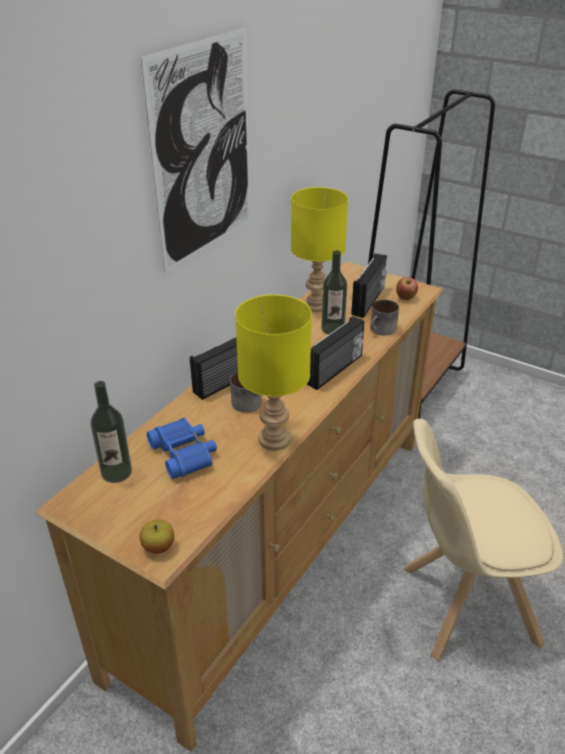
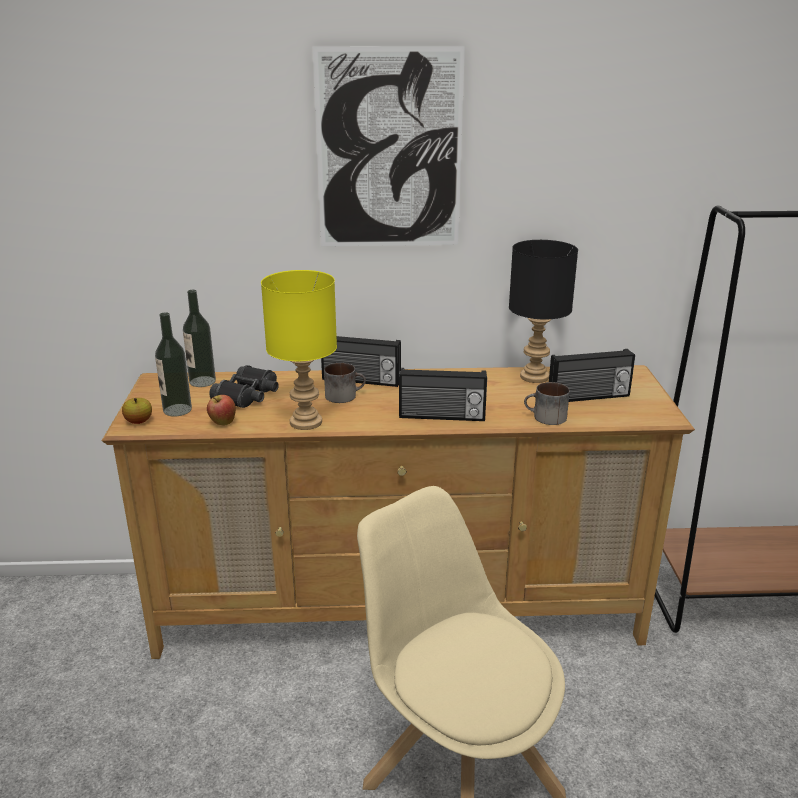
camera: 55 degrees right, 10 degrees down
(184, 453) = (248, 395): blue binoculars -> black binoculars
(316, 305) = (535, 377): yellow table lamp -> black table lamp
(332, 329) = (507, 395): bottle -> bottle (177, 410)
(405, 298) = (629, 412): apple -> apple (222, 423)

